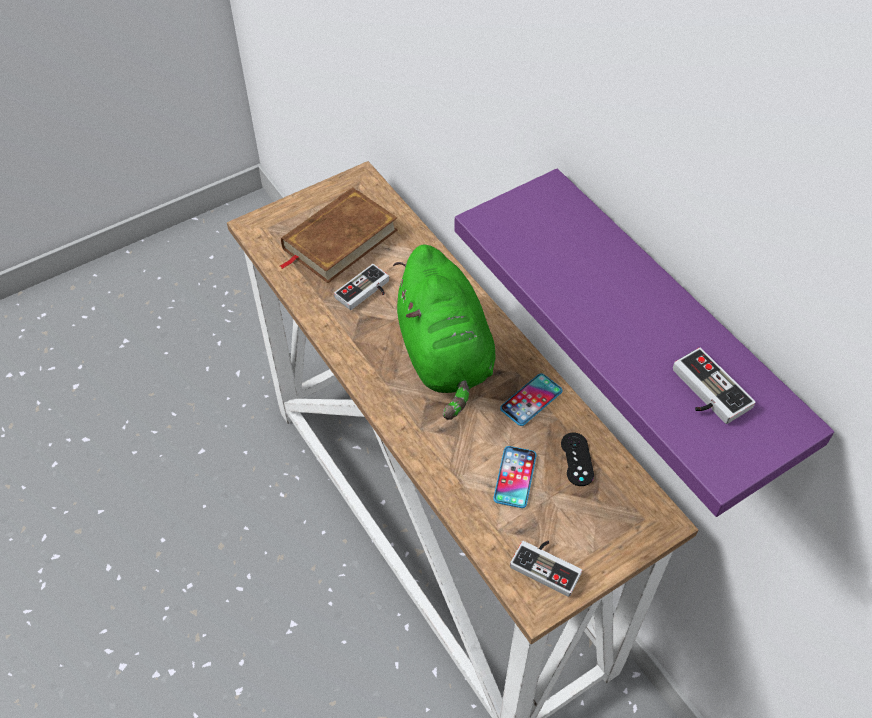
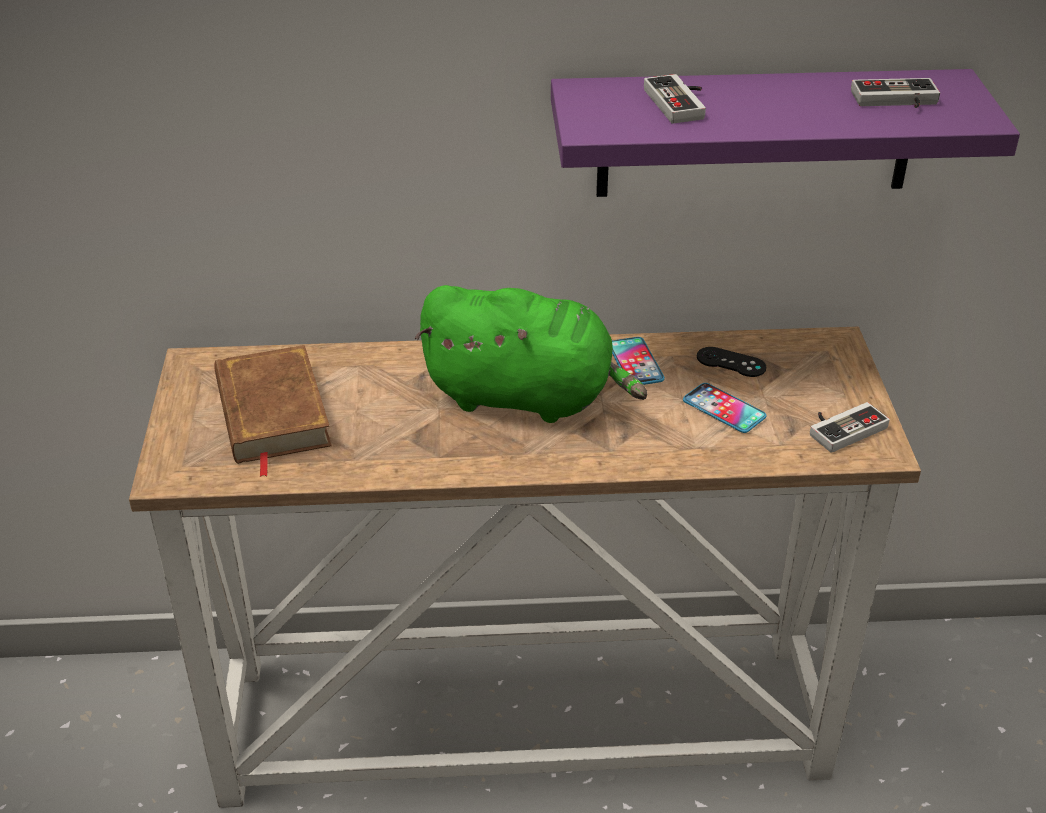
camera: 60 degrees left, 15 degrees down
(366, 292) = (377, 421): game controller -> game controller (681, 103)

